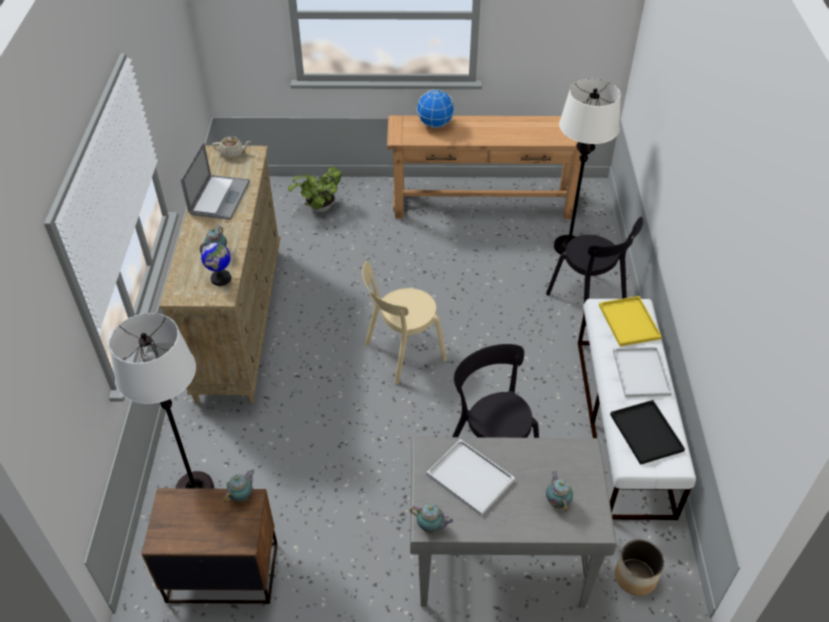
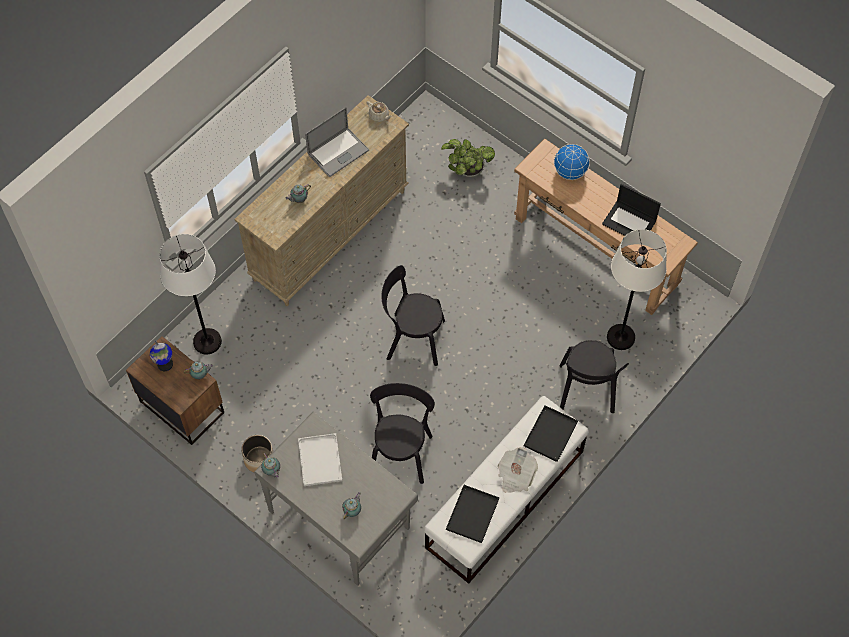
camera: 40 degrees right, 15 degrees up
(221, 279) = (284, 223): globe -> globe (165, 364)
(401, 353) = (412, 338): beige chair -> black chair
(521, 130) = (630, 222): none -> laptop
(630, 322) = (550, 435): yellow tray -> black tray
(635, 577) = (405, 593): planter -> planter (259, 459)
(642, 374) = (515, 475): white tray -> newspaper

